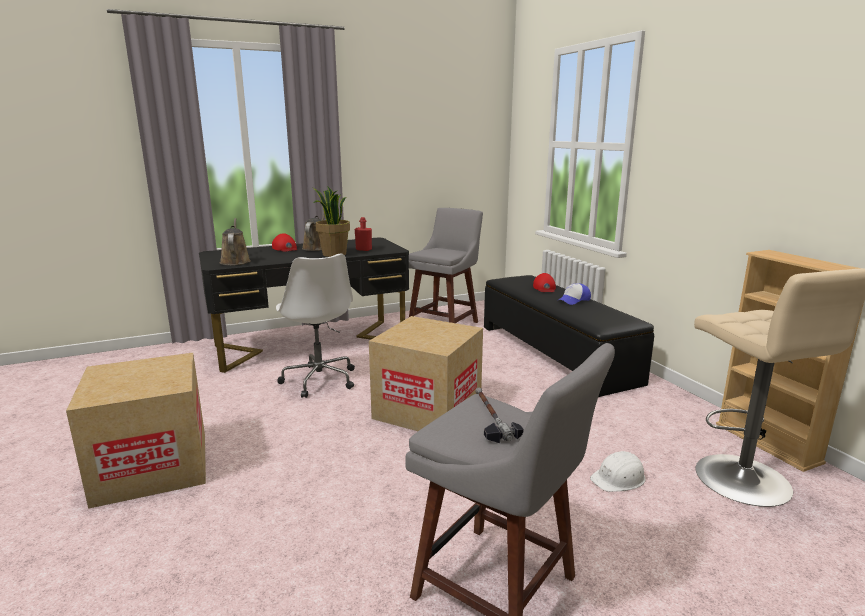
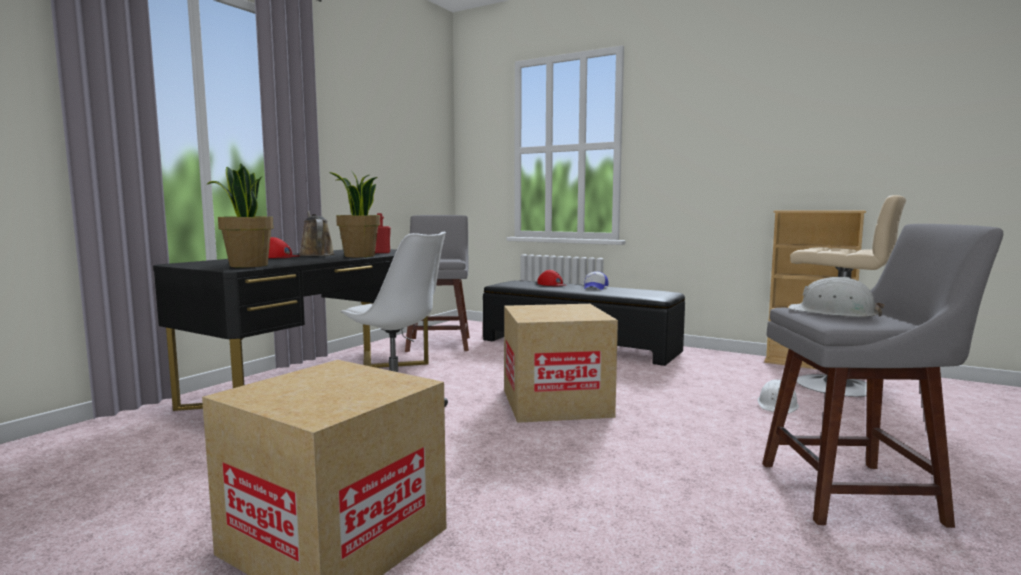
camera: 35 degrees left, 10 degrees down
(235, 261) = (248, 265): brown watering can -> potted plant
(491, 417) = (833, 312): hammer -> white hard hat

